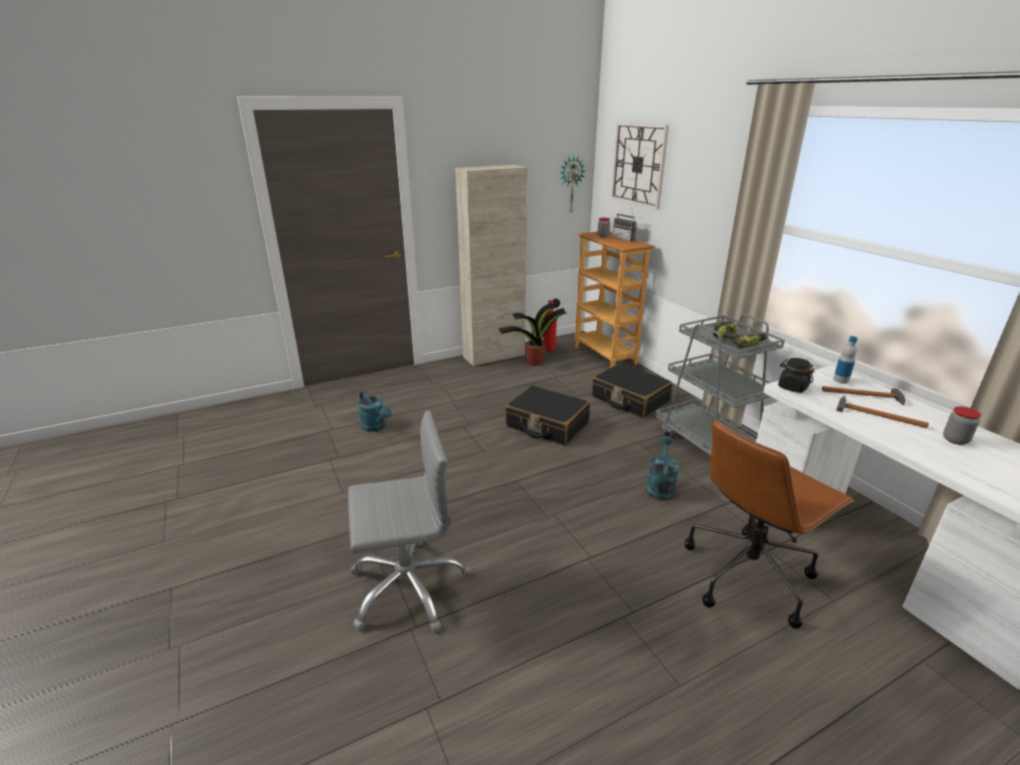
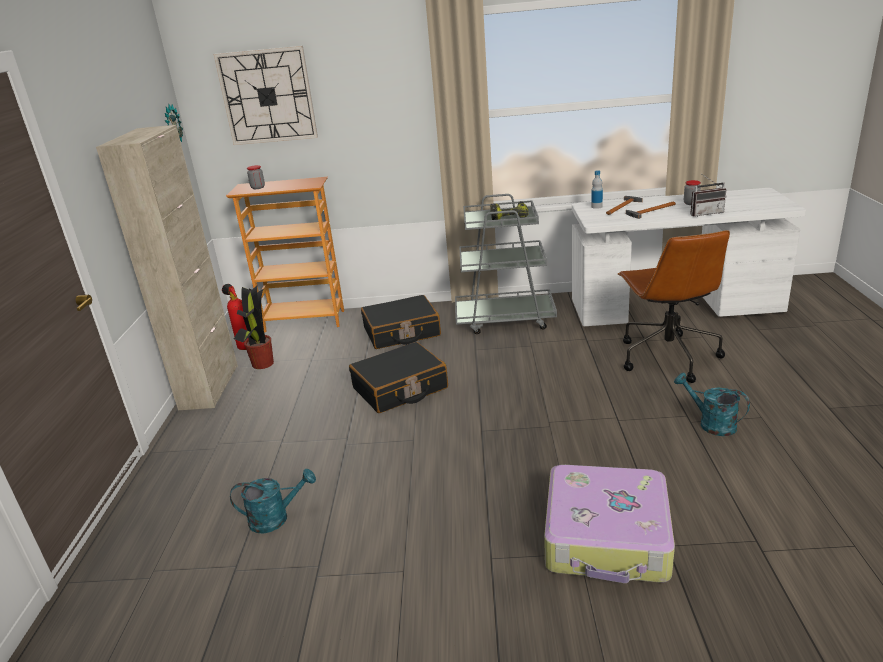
camera: 60 degrees left, 0 degrees up
(408, 586) = (607, 538): grey office chair -> suitcase
(625, 239) = (286, 181): radio -> radio (705, 213)
(660, 486) = (546, 358): turquoise watering can -> turquoise watering can (711, 423)
(792, 387) = (596, 221): black jar -> none

